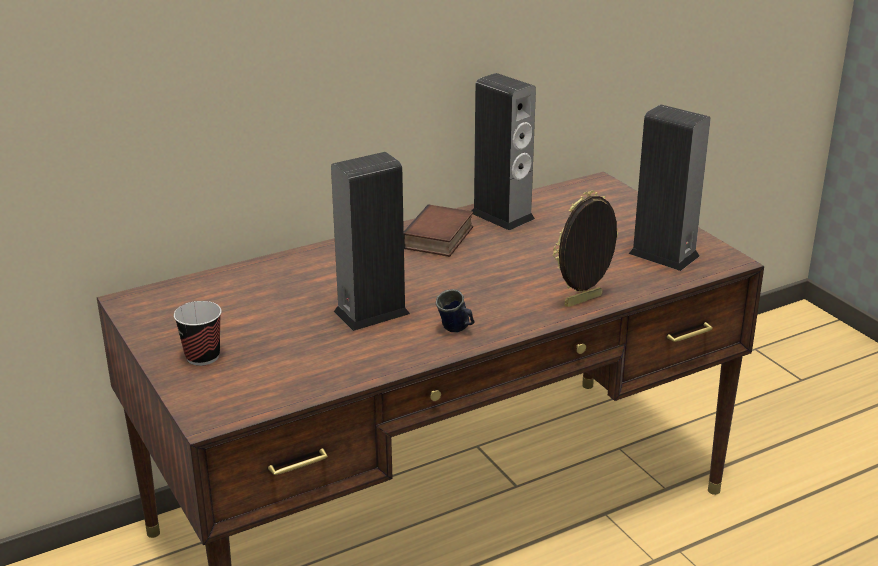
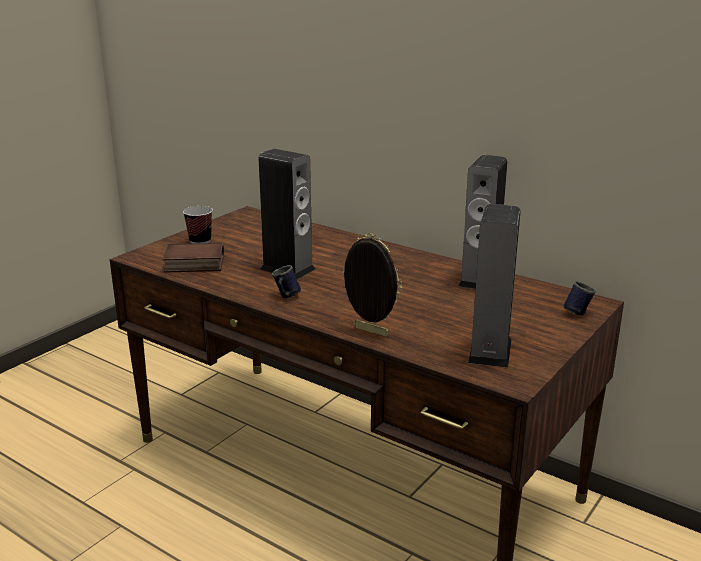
camera: 65 degrees right, 5 degrees down
(440, 238) = (415, 267): book -> book (193, 264)
(610, 196) = (575, 311): none -> blue mug

